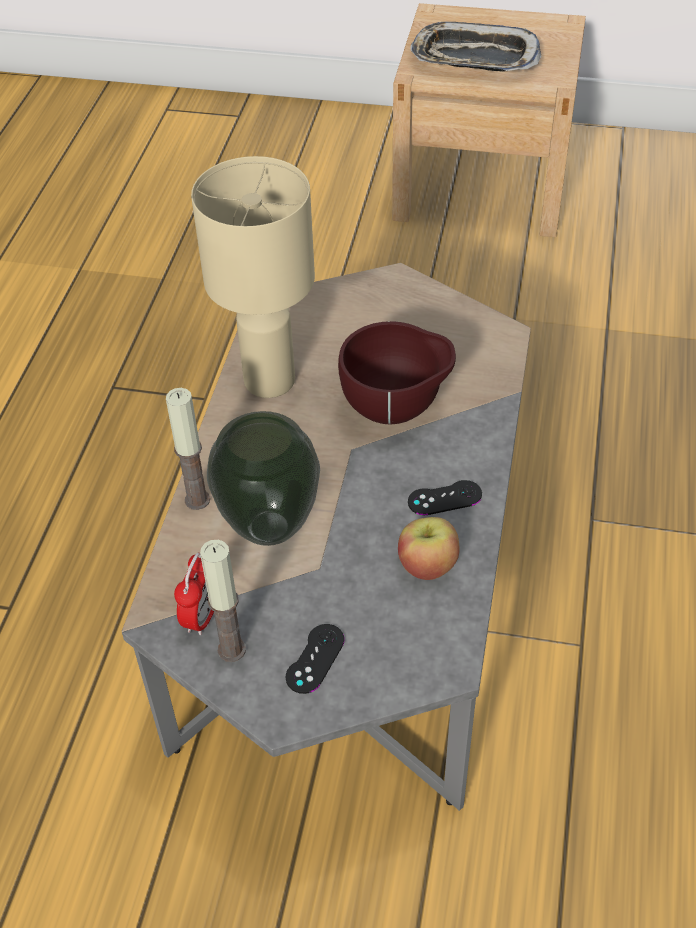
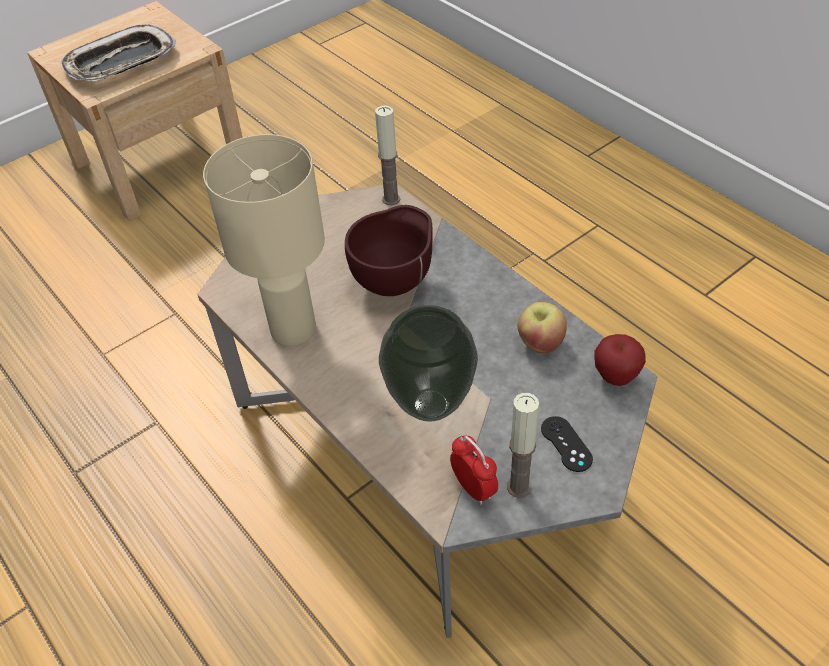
camera: 50 degrees left, 0 degrees up
(197, 500) = (363, 432): candle -> candle (391, 199)
(441, 652) = (615, 377): none -> apple
(444, 498) = (493, 302): black game controller -> none

